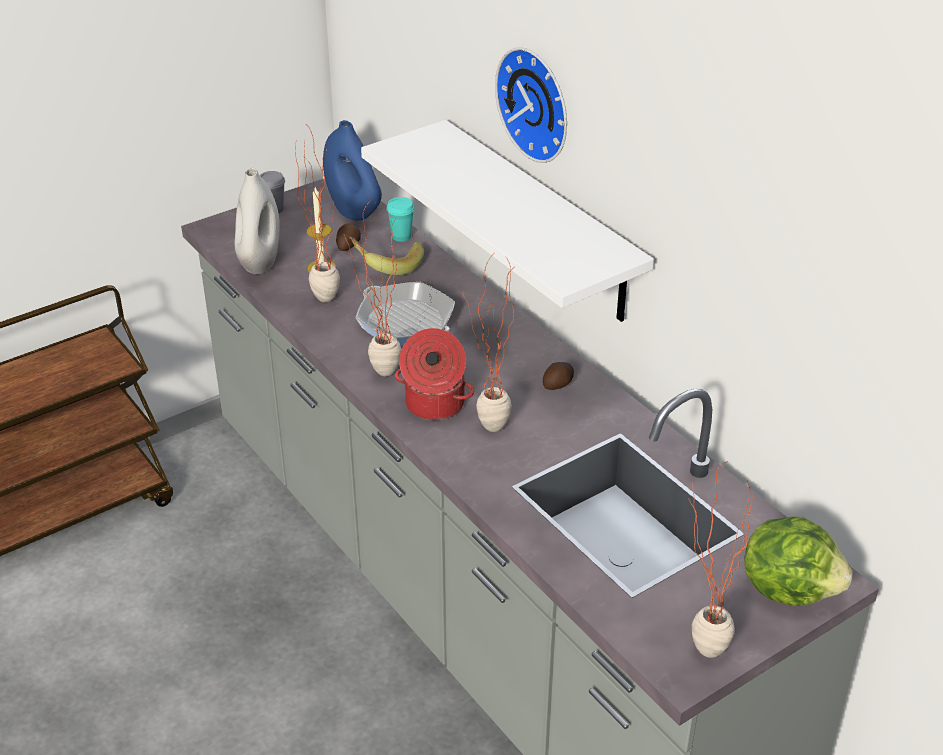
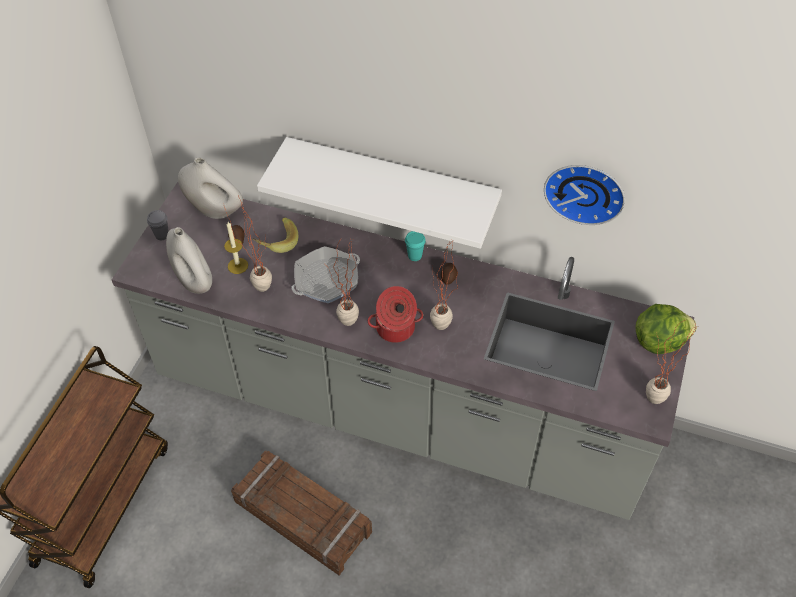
camera: 35 degrees left, 15 degrees up
(247, 655) = (303, 516): none -> crate
(354, 211) = (215, 210): blue vase -> white vase
(401, 236) = (264, 216): turquoise cup -> turquoise cup (414, 256)
(406, 322) = (326, 279): frying pan -> frying pan turned 45 degrees counterclockwise
(538, 103) = (384, 117): wall clock -> wall clock (585, 190)

